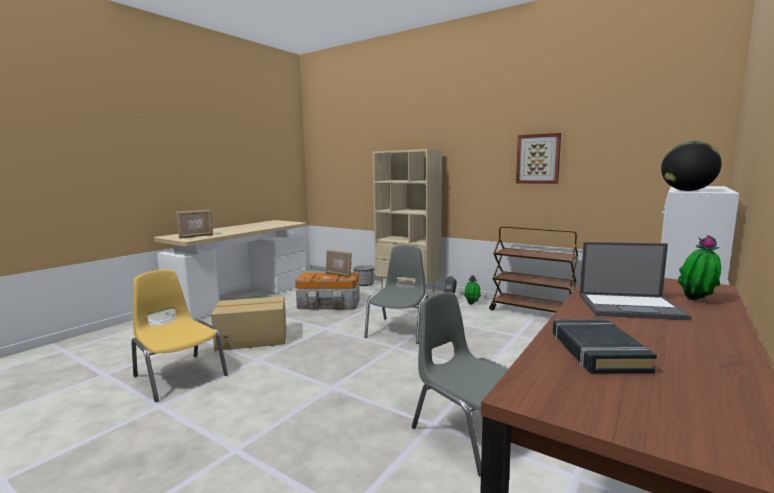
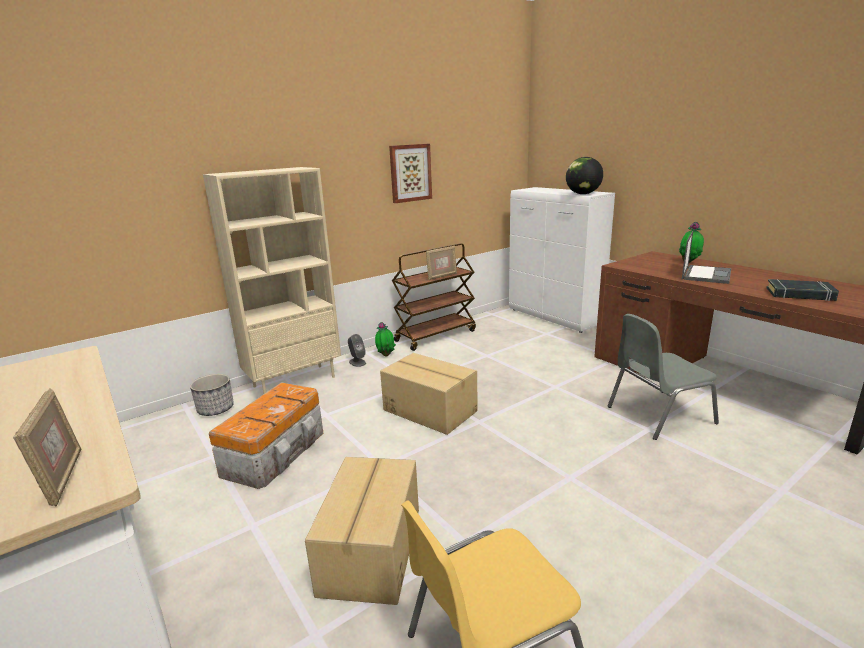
camera: 70 degrees left, 10 degrees up
(338, 275) = (279, 397): picture frame -> picture frame (442, 276)
(399, 330) = (430, 410): grey chair -> cardboard box

